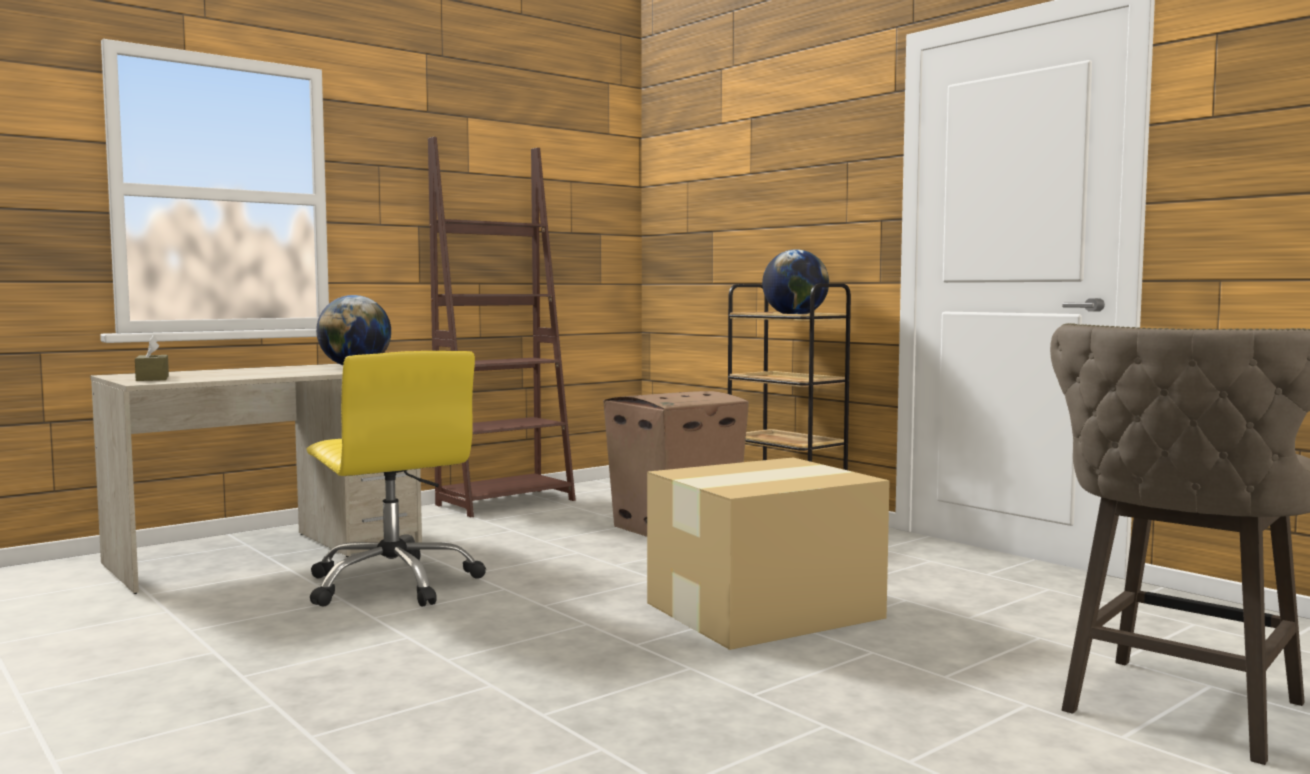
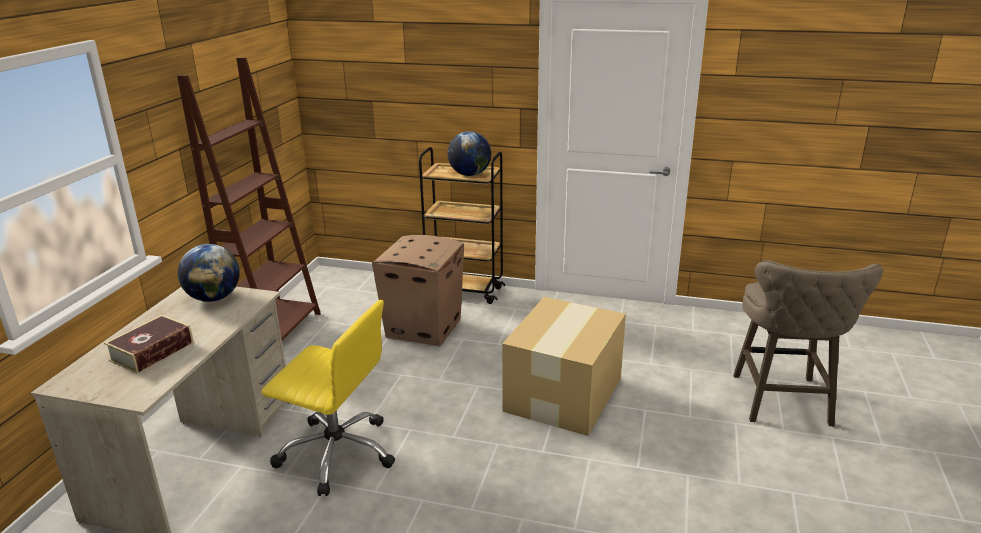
camera: 35 degrees left, 20 degrees up
(152, 378) = (119, 384): brown tissue box -> none
(225, 374) = (152, 351): none -> book

